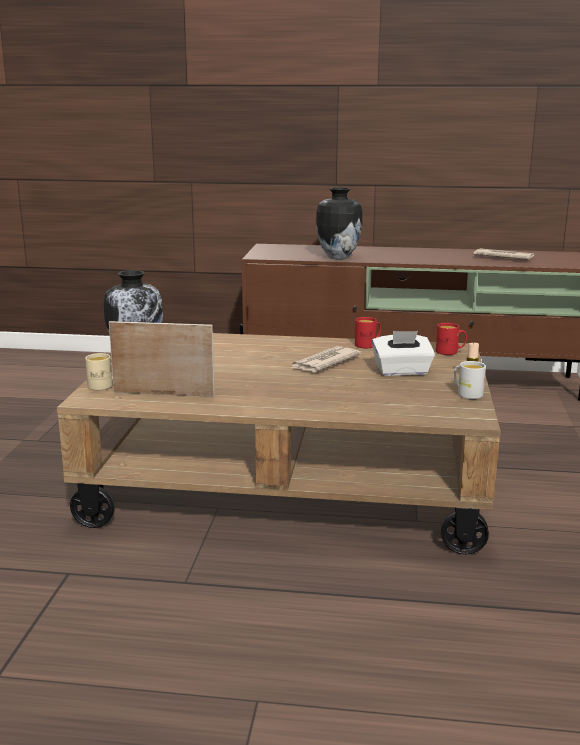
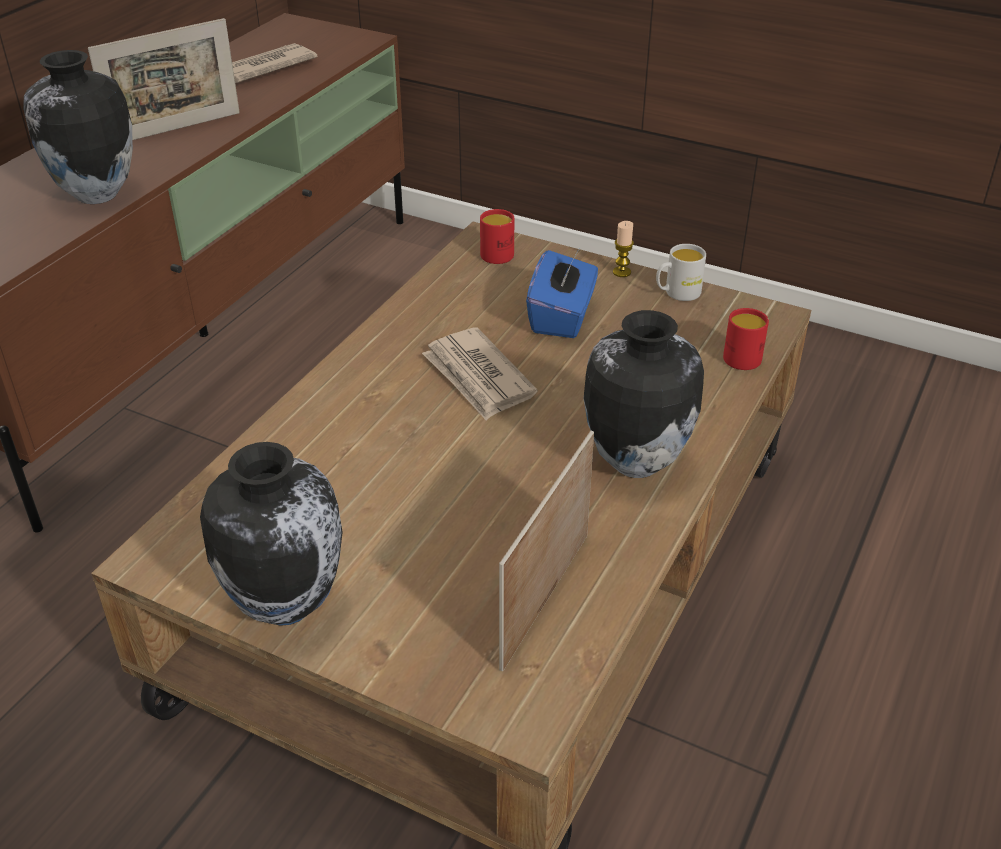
camera: 70 degrees left, 20 degrees up
(104, 385) = (453, 682): beige mug -> none
(281, 400) = (634, 462): none -> vase
(368, 344) = (415, 311): red mug -> red mug (739, 355)
(402, 371) = (562, 317): white tissue box -> blue tissue box
(414, 256) = (176, 128): none -> picture frame

